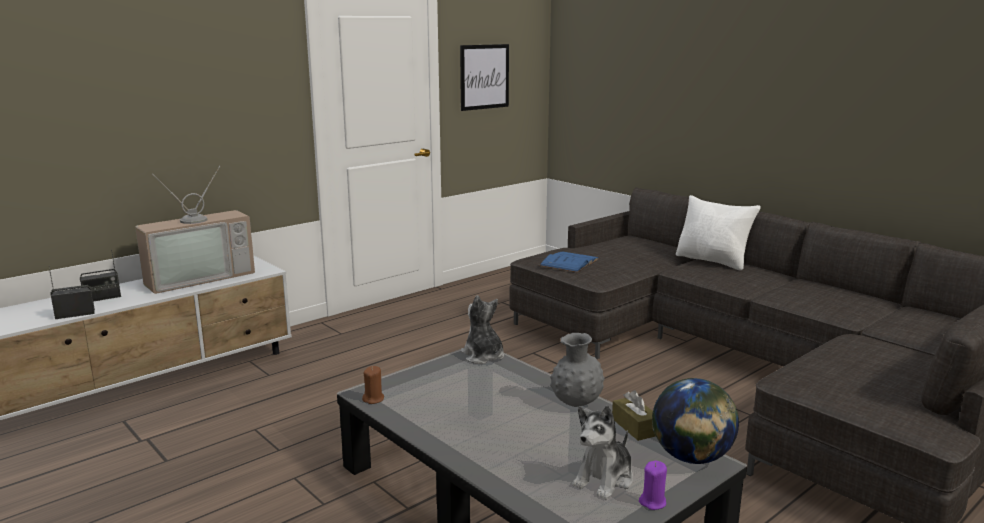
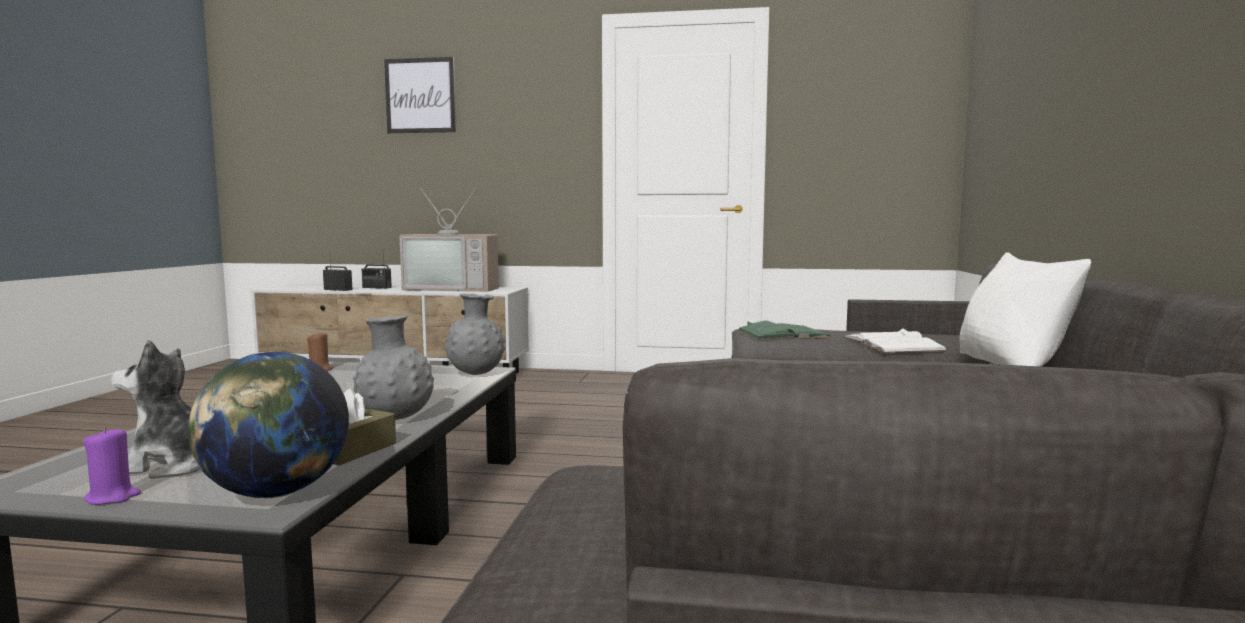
camera: 50 degrees right, 10 degrees down
(483, 356) = (476, 374): plush toy -> grey vase
(484, 77) = (840, 124): picture -> picture (420, 95)
(569, 262) = (783, 334): blue book -> green book
(634, 256) = (892, 344): none -> white book

